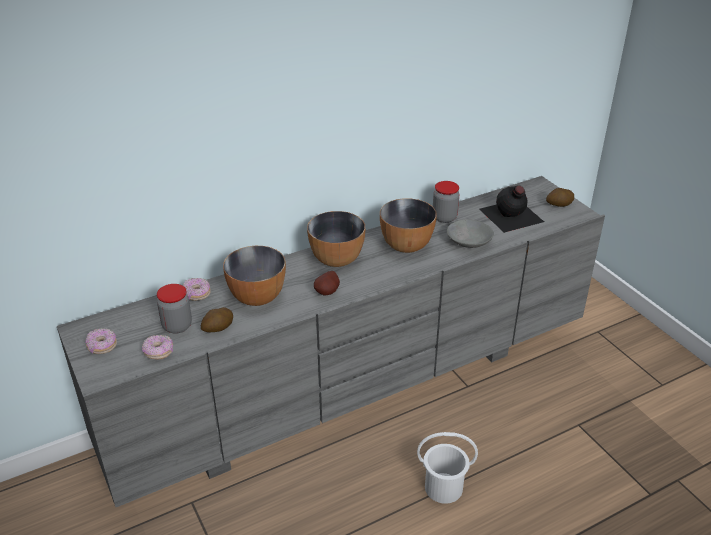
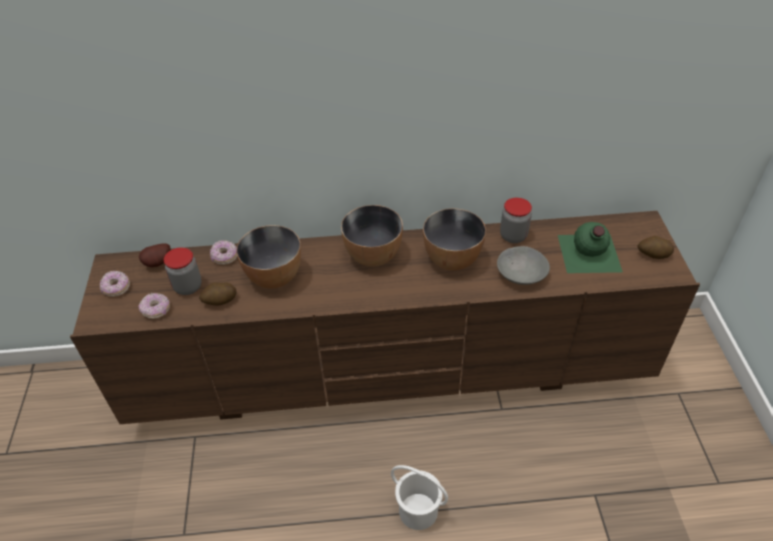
camera: 25 degrees right, 10 degrees up
(328, 292) = (342, 292): potato -> potato (159, 263)
(355, 391) = (389, 377): grey cabinet -> brown cabinet
(511, 215) = (588, 253): black bottle -> green bottle

